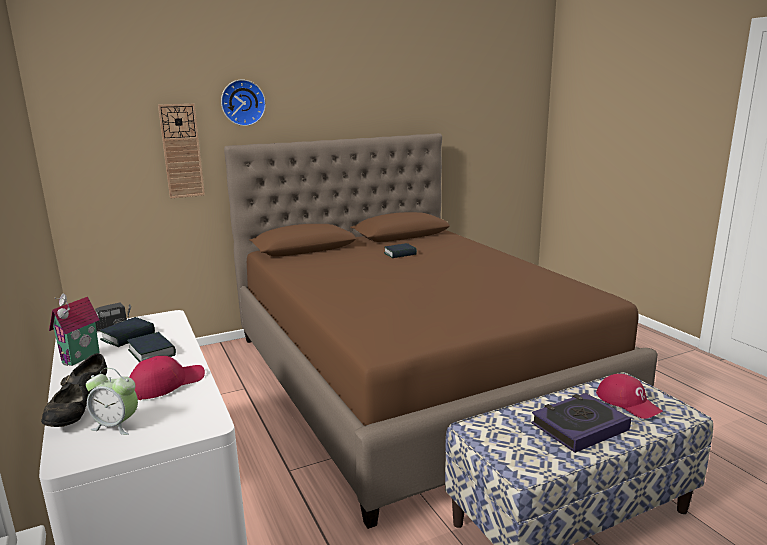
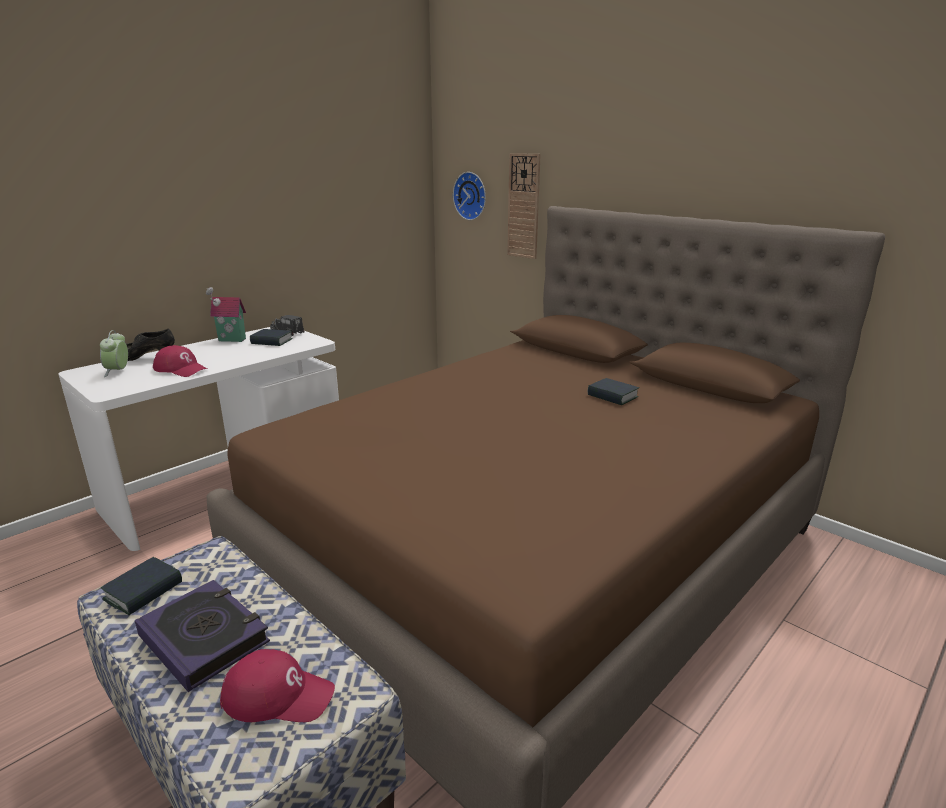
camera: 70 degrees right, 5 degrees up
(152, 352) = (239, 354): book -> book (144, 591)
(242, 102) = (586, 155): wall clock -> wall clock (471, 196)
(628, 402) = (278, 695): red cap -> red cap turned 120 degrees counterclockwise

